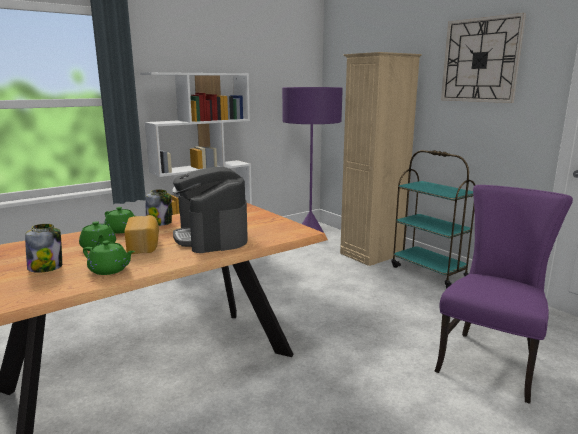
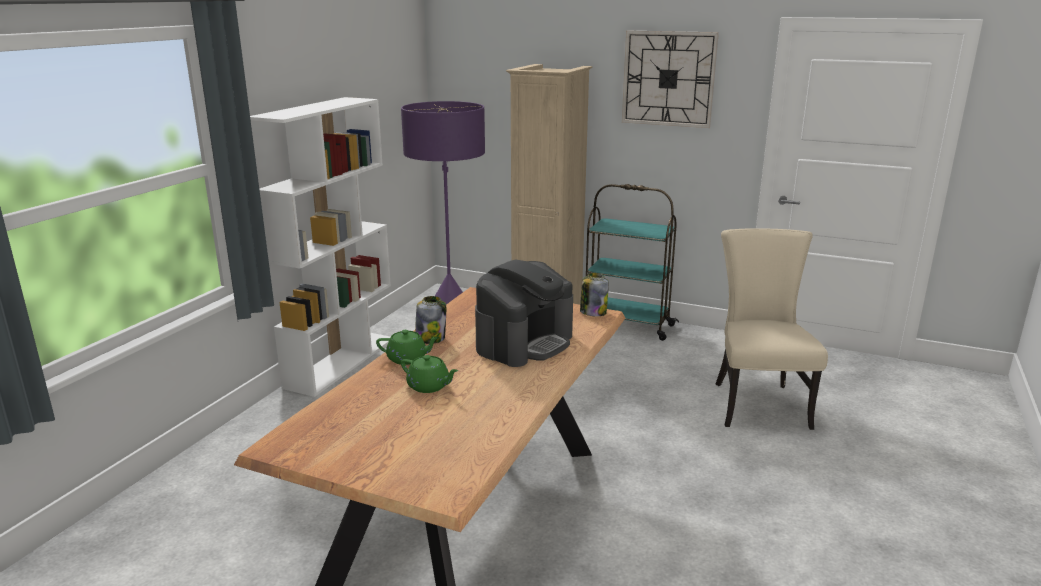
camera: 30 degrees left, 5 degrees up
(46, 267) = (423, 424): jar -> jar (593, 312)
(110, 270) = (498, 407): green teapot -> none
(144, 245) = (474, 370): bread -> none
(212, 237) = (524, 342): coffee machine -> coffee machine turned 90 degrees counterclockwise
(490, 360) = (757, 401): purple chair -> beige chair

